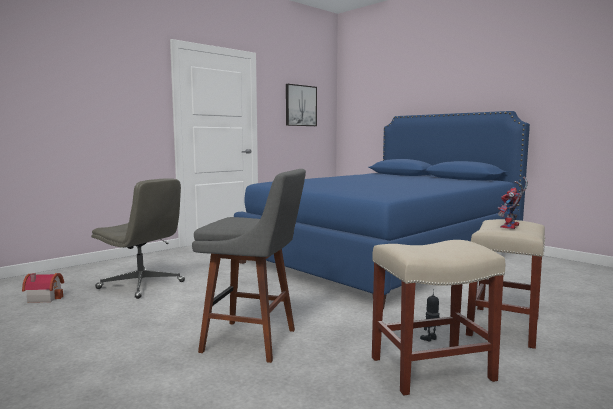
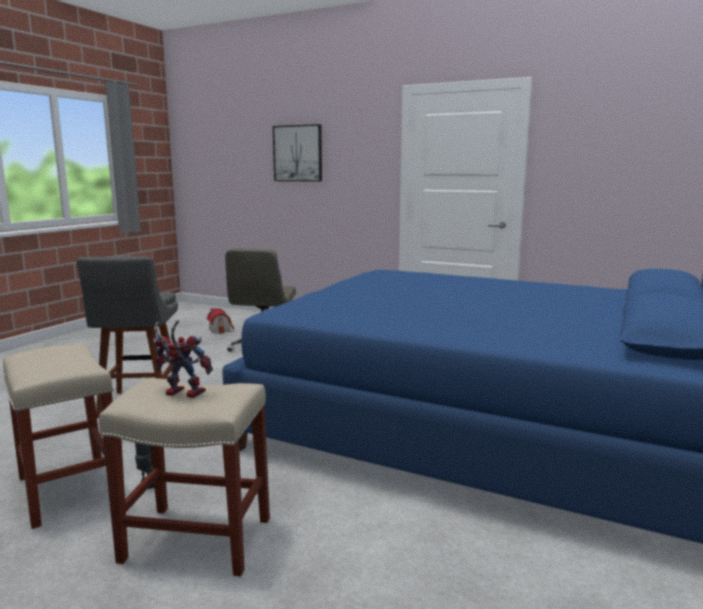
camera: 70 degrees right, 5 degrees up
(300, 105) = (626, 152): picture -> picture (298, 153)

